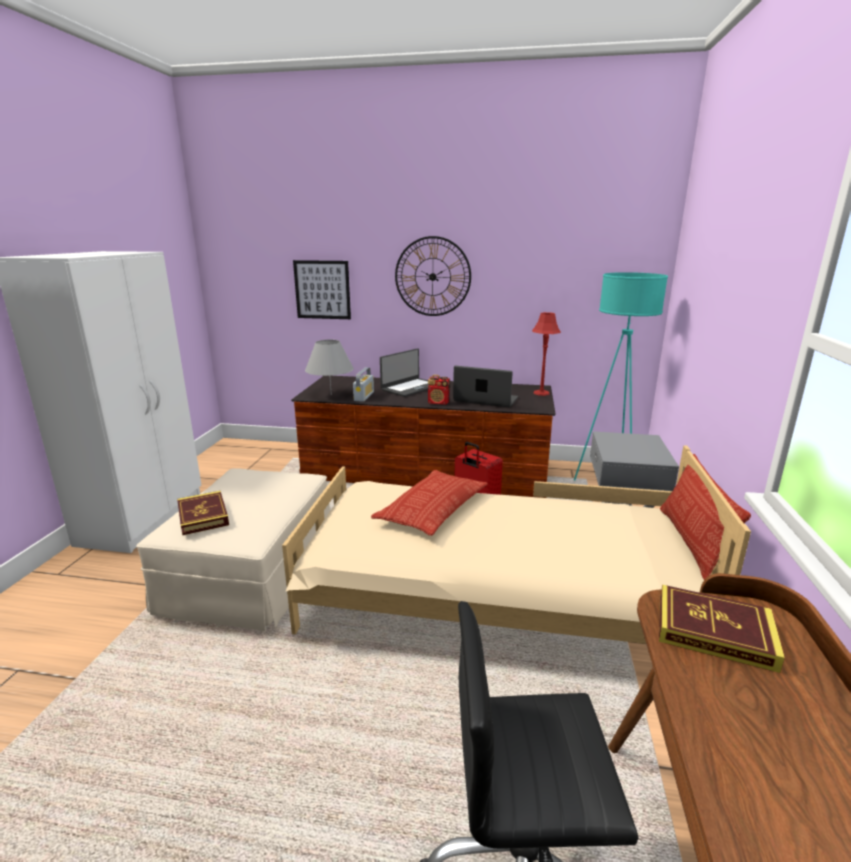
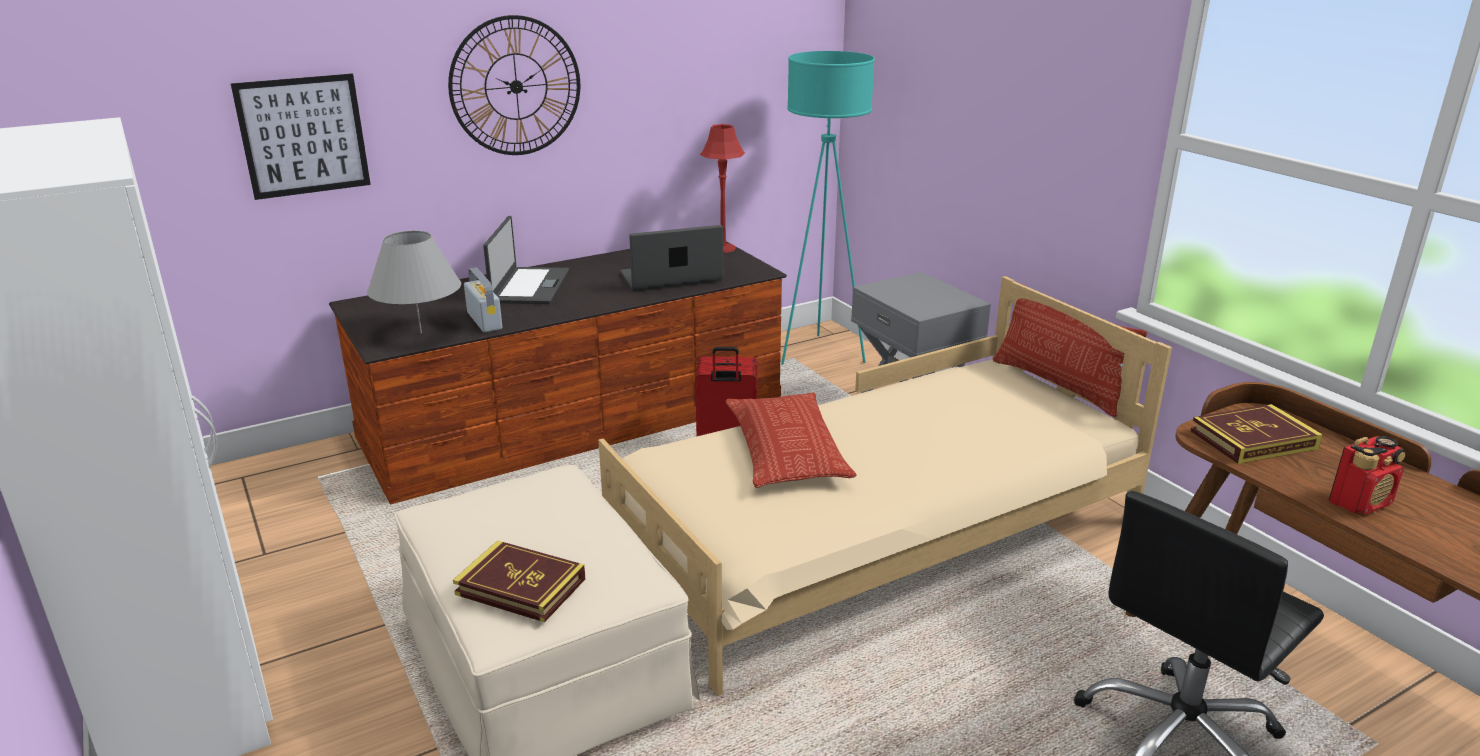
camera: 40 degrees left, 5 degrees up
(438, 403) = (617, 300): radio -> radio (1360, 503)

